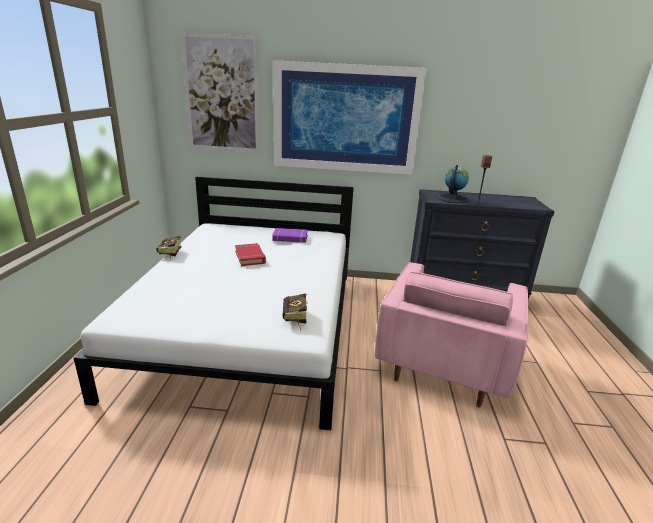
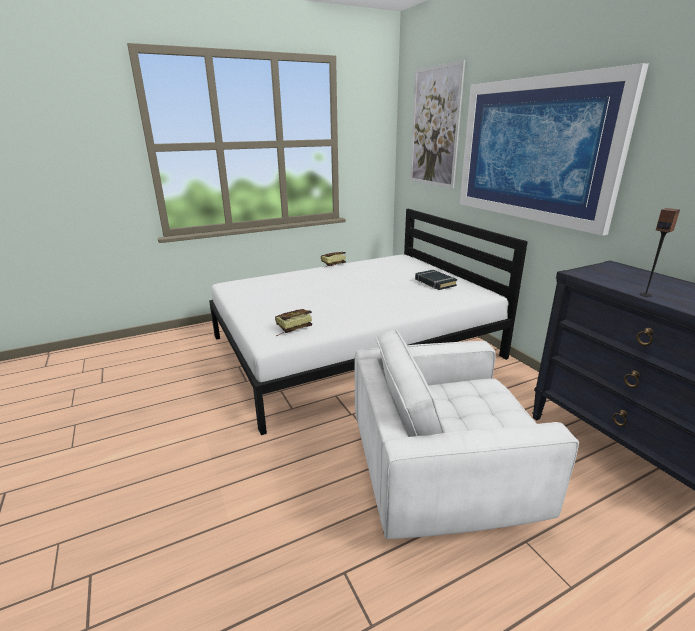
camera: 60 degrees right, 0 degrees up
(250, 257) = (369, 283): red book -> none
(290, 238) = (435, 282): purple book -> black book
(444, 362) = (441, 479): pink armchair -> white armchair
(452, 198) = (622, 279): globe -> none

